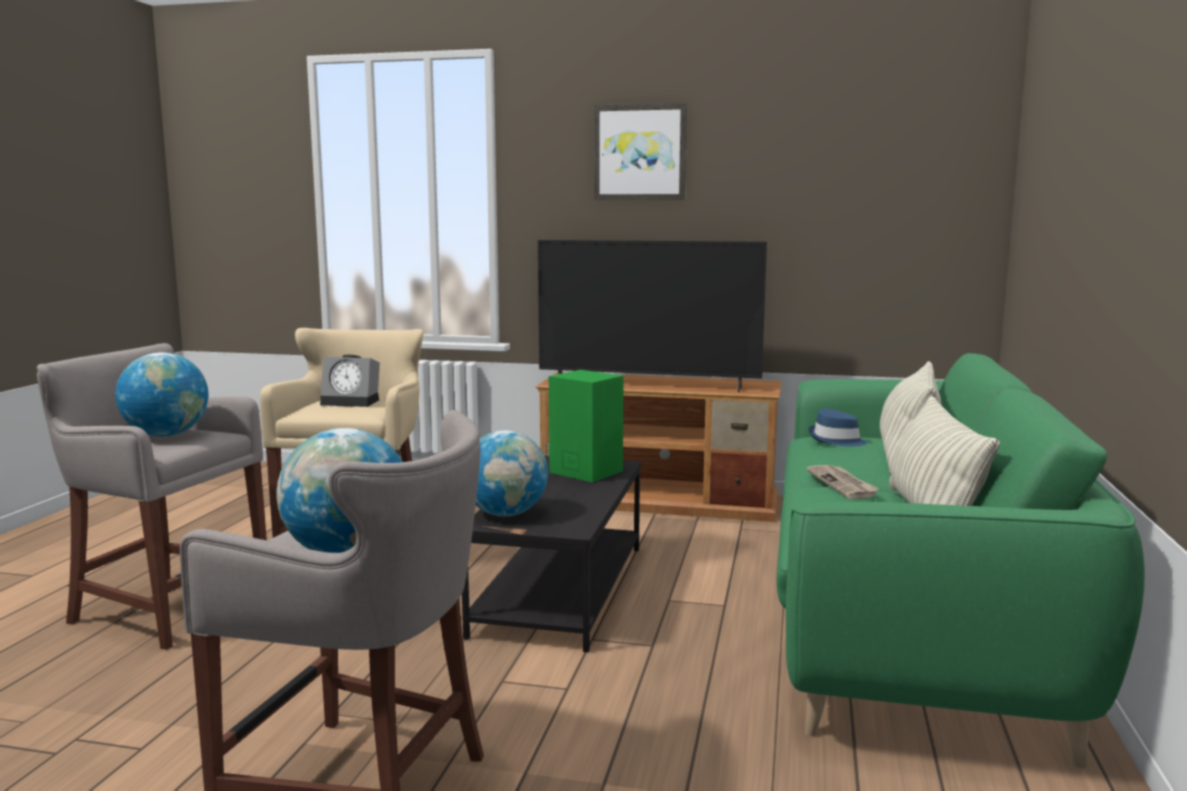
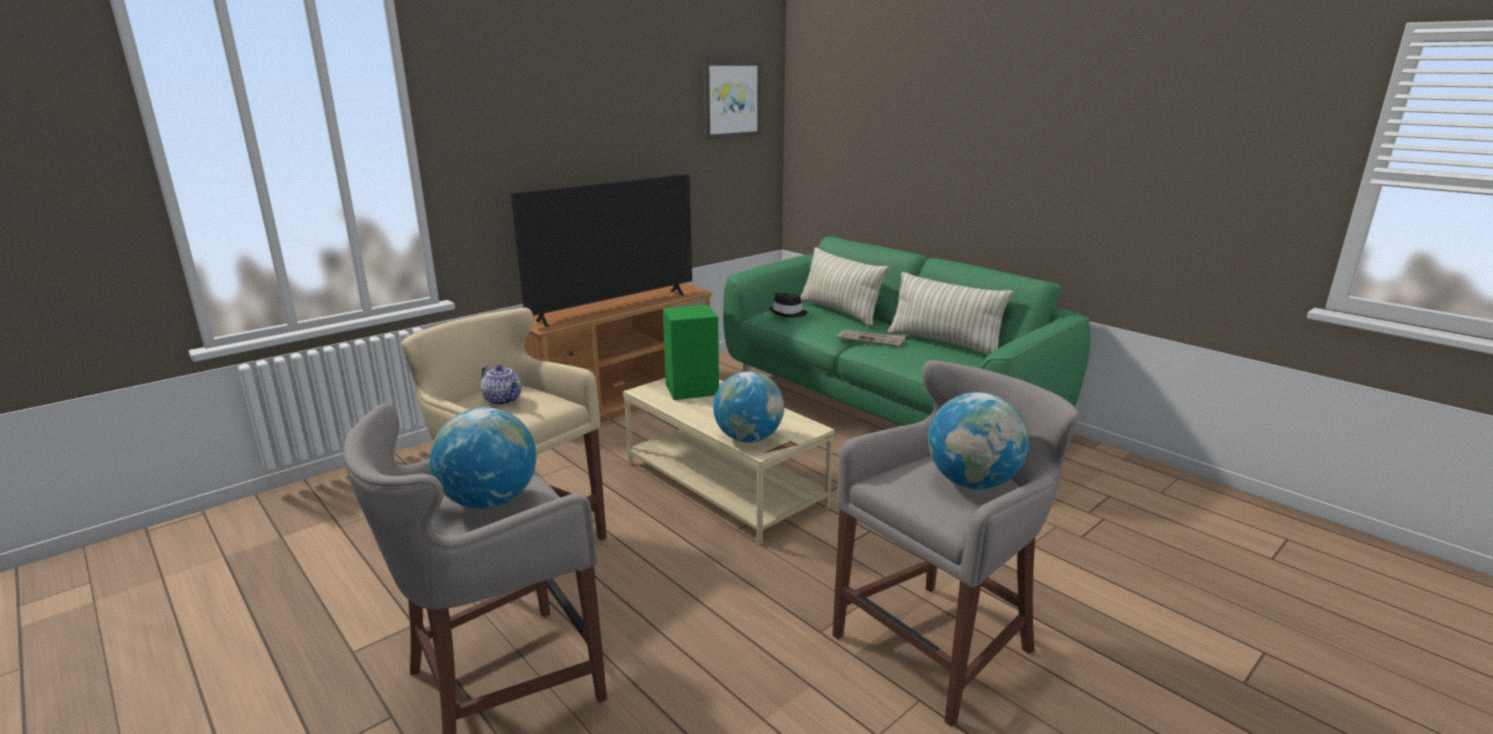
camera: 55 degrees left, 10 degrees up
(353, 402) = (504, 400): alarm clock -> teapot
(562, 590) = (725, 484): black coffee table -> beige coffee table
(640, 152) = (553, 97): picture -> picture (731, 99)
(836, 440) = (788, 313): blue hat -> black hat

